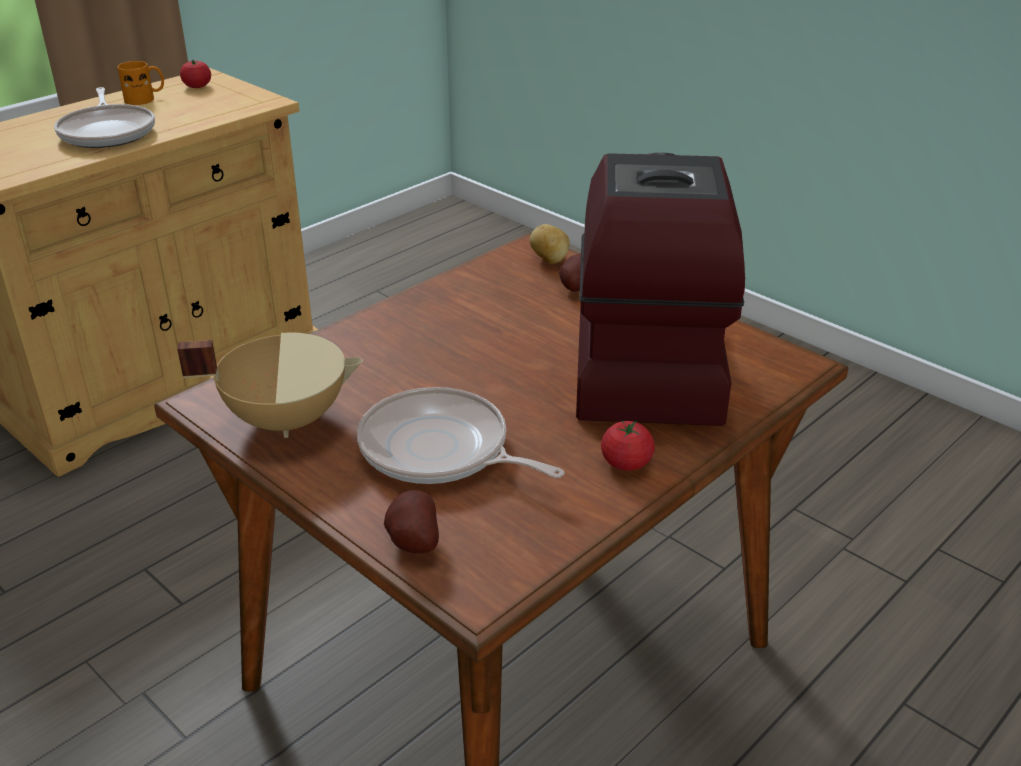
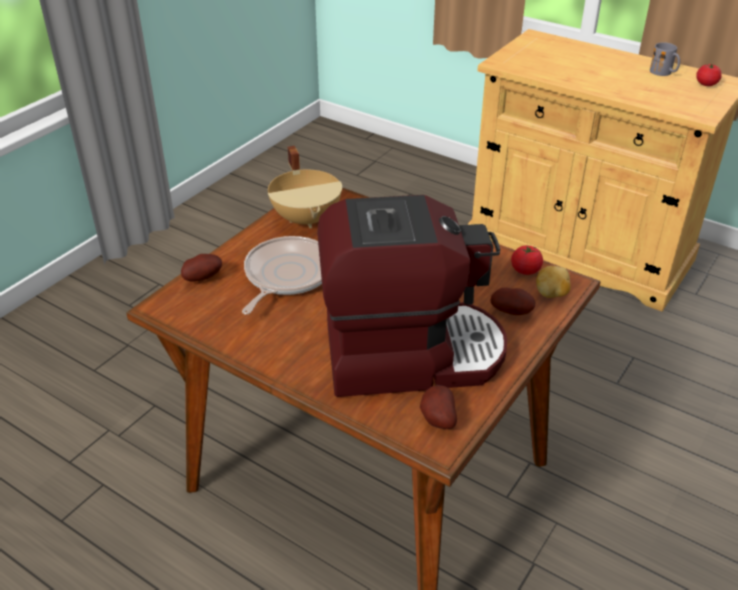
camera: 80 degrees right, 5 degrees up
(108, 132) = (596, 75): frying pan -> none
(145, 99) = (664, 73): orange mug -> grey mug
(626, 463) = (284, 352): tomato -> tomato (525, 270)
(762, 360) = (436, 419): none -> potato

